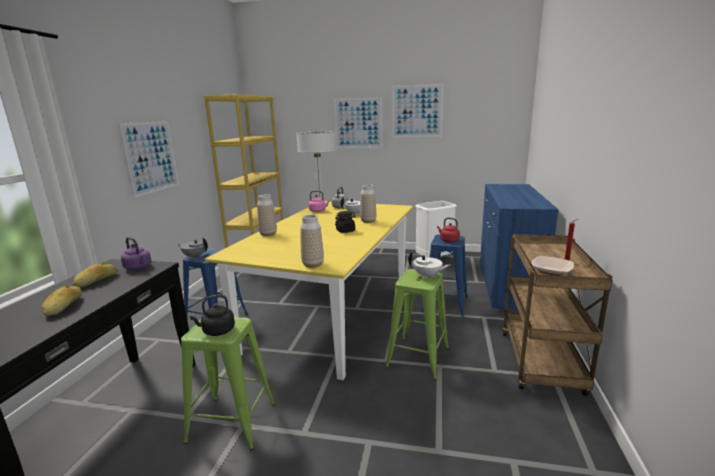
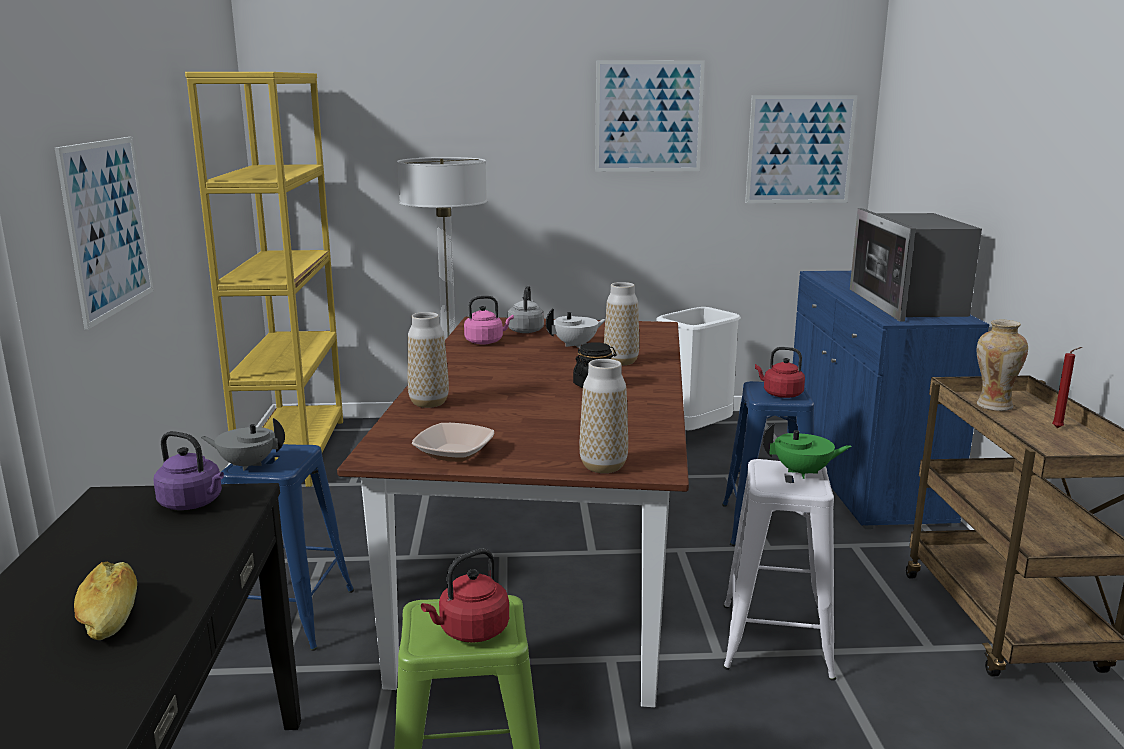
camera: 15 degrees left, 0 degrees up
(97, 281) = (120, 544): bread -> none
(217, 331) = (470, 631): black kettle -> red kettle
(334, 313) = (549, 566): yellow dining table -> brown dining table
(358, 123) = (519, 139): picture -> picture (800, 149)
(418, 357) = (776, 639): green stool -> white stool
(427, 276) = (803, 472): white teapot -> green teapot
(524, 199) = (908, 304): none -> microwave
(540, 250) = (993, 405): none -> vase
(551, 271) = (1047, 447): bowl -> bowl (454, 453)

